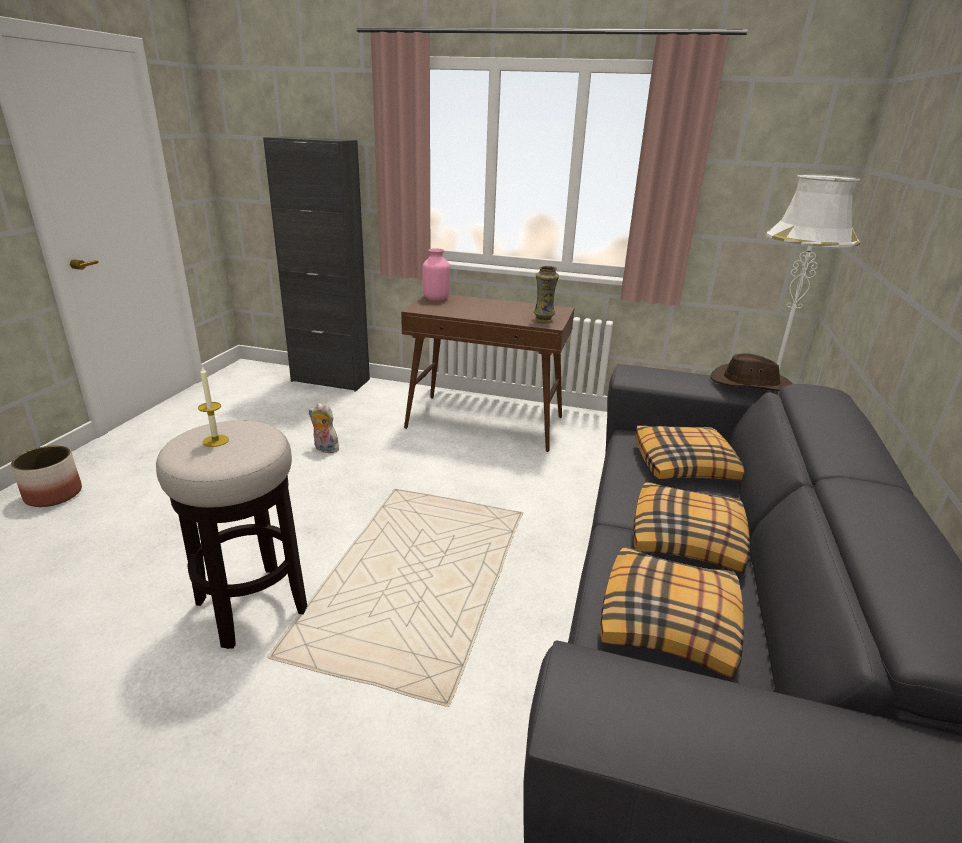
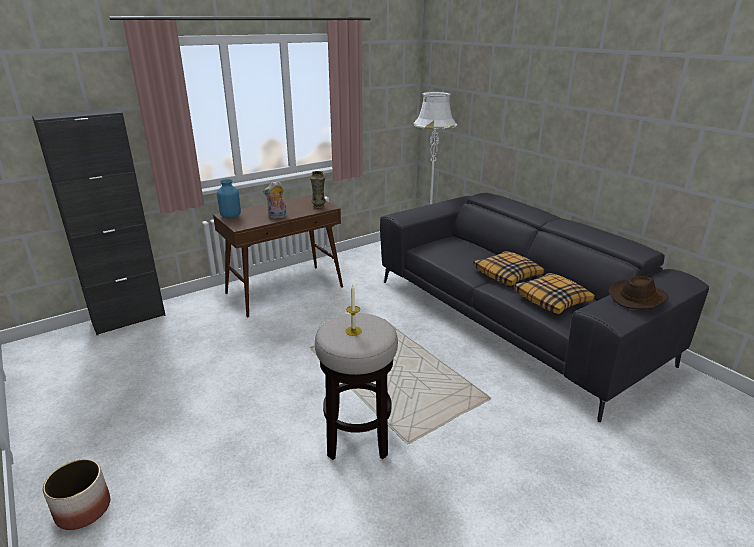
camera: 50 degrees left, 0 degrees up
(324, 449) = (224, 355): plush toy -> plush toy (277, 217)
(435, 298) = (230, 216): pink vase -> blue vase
(685, 464) = (460, 250): pillow -> none
(750, 383) = (445, 203): brown hat -> brown hat (637, 297)

